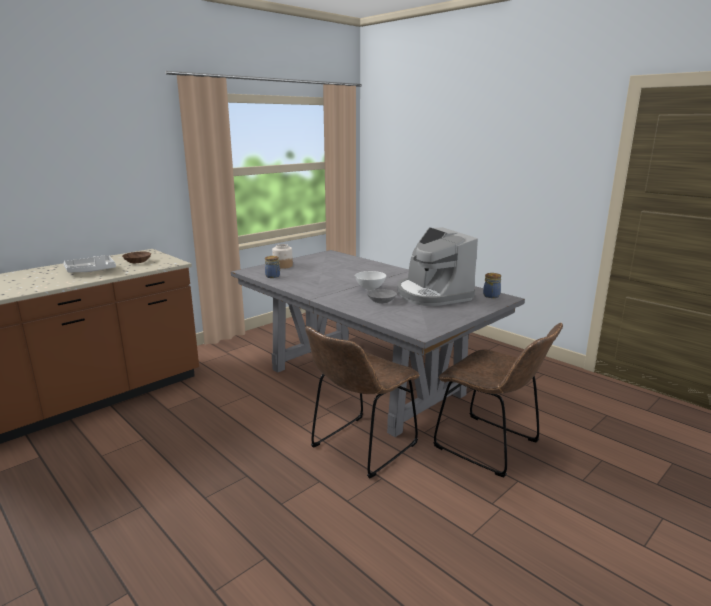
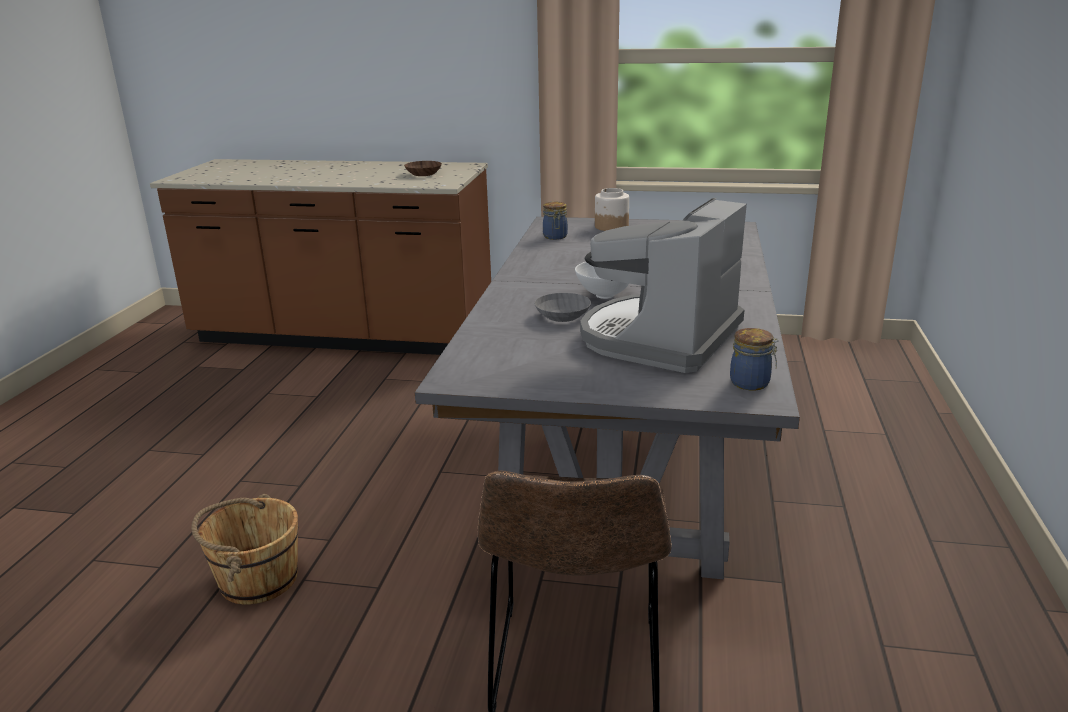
camera: 55 degrees right, 5 degrees up
(91, 271) = (361, 174): grey tray -> none
(327, 518) = (257, 579): none -> brown bucket
(361, 448) = (436, 539): brown chair -> none

